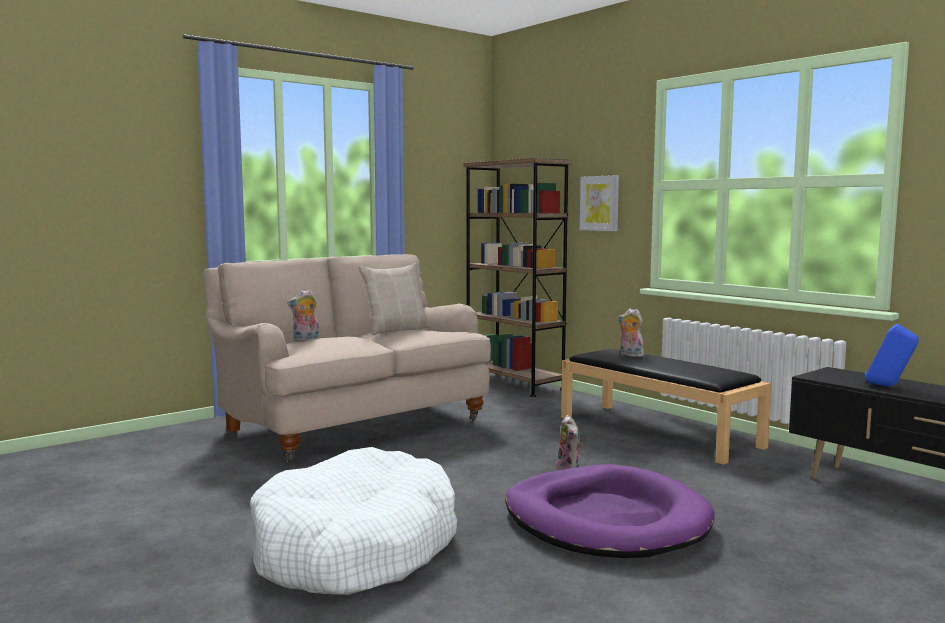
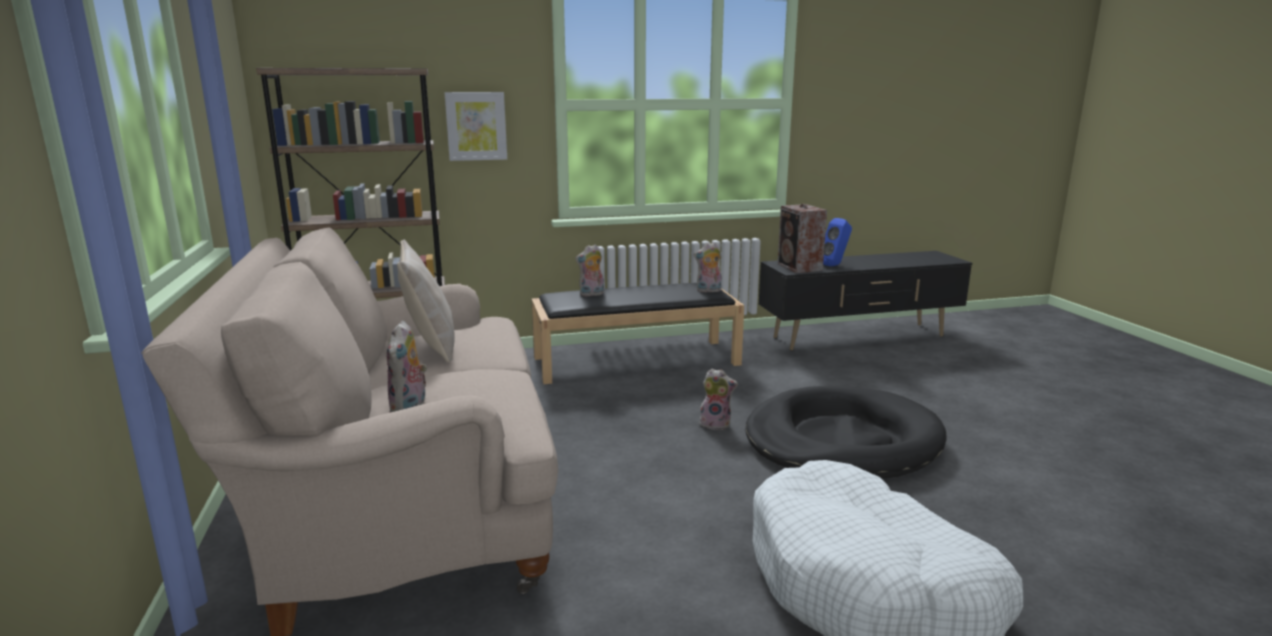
camera: 65 degrees left, 10 degrees up
(605, 520) = (842, 441): purple dog bed -> black dog bed
(719, 376) = (708, 291): none -> plush toy
(836, 377) = (799, 268): none -> speaker

